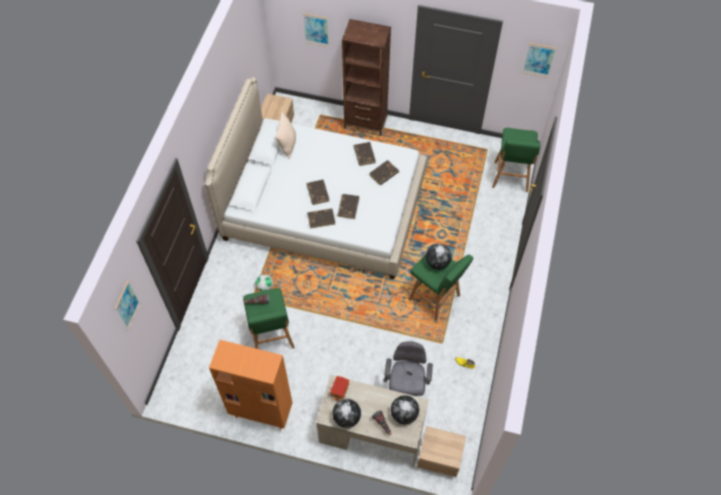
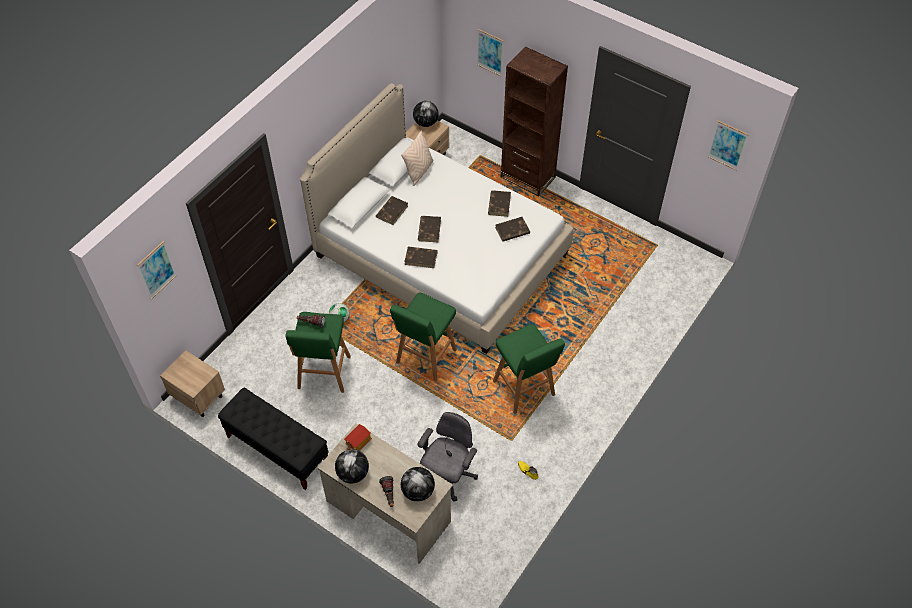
camera: 20 degrees right, 5 degrees down
(261, 413) = (277, 449): orange bookcase -> black bench
(348, 207) = (456, 254): brown book -> brown book (392, 211)
(437, 262) = (529, 341): globe -> globe (426, 123)
(438, 458) = (451, 564): beige nightstand -> beige nightstand (198, 396)
(510, 178) = (671, 284): green stool -> green stool (425, 358)

